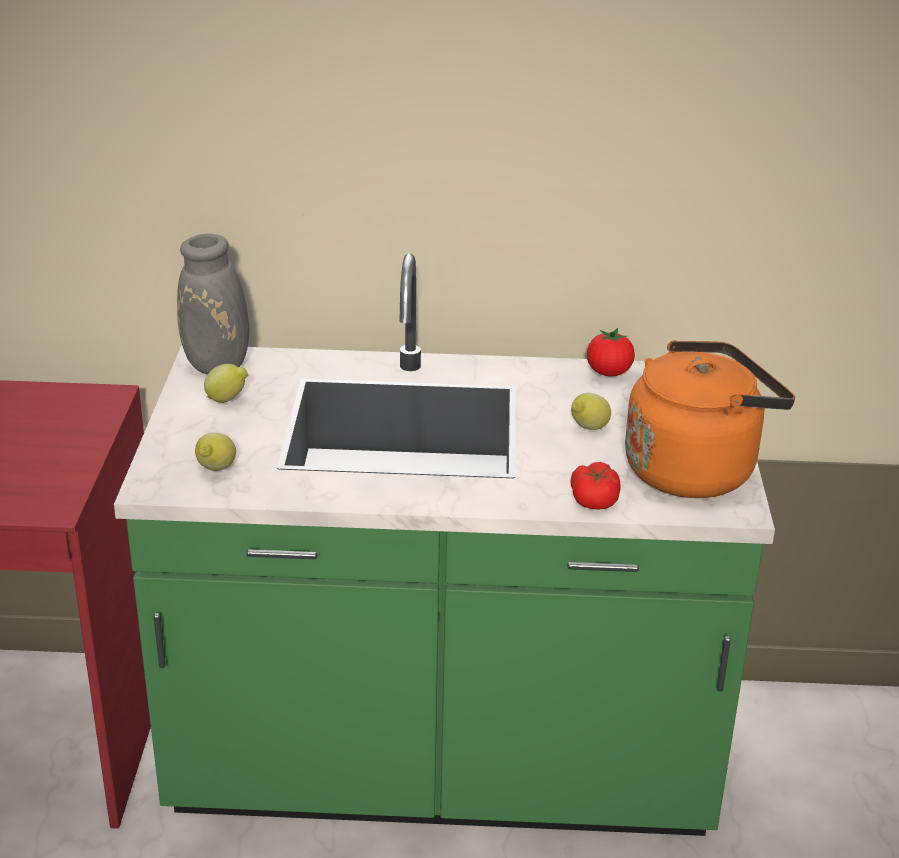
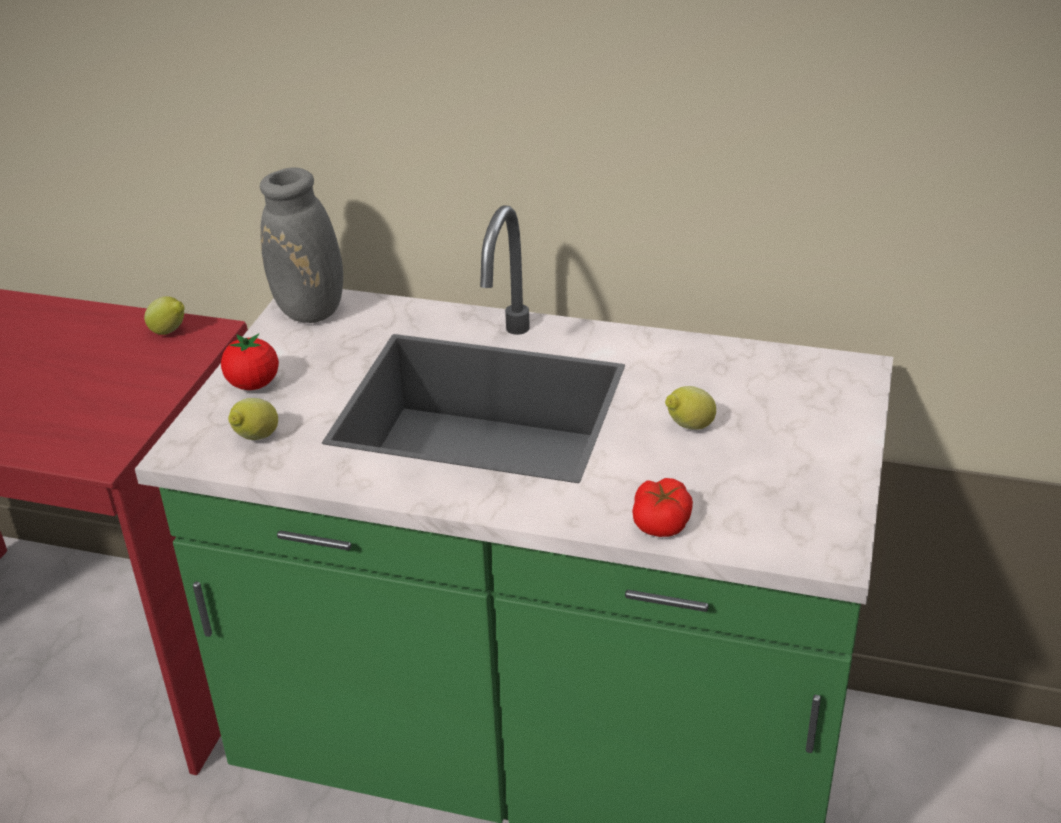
camera: 15 degrees right, 5 degrees up
(227, 400) = (305, 353): lemon -> lemon (170, 332)
(609, 373) = (740, 356): tomato -> tomato (253, 384)
(695, 469) = (798, 494): orange kettle -> none

